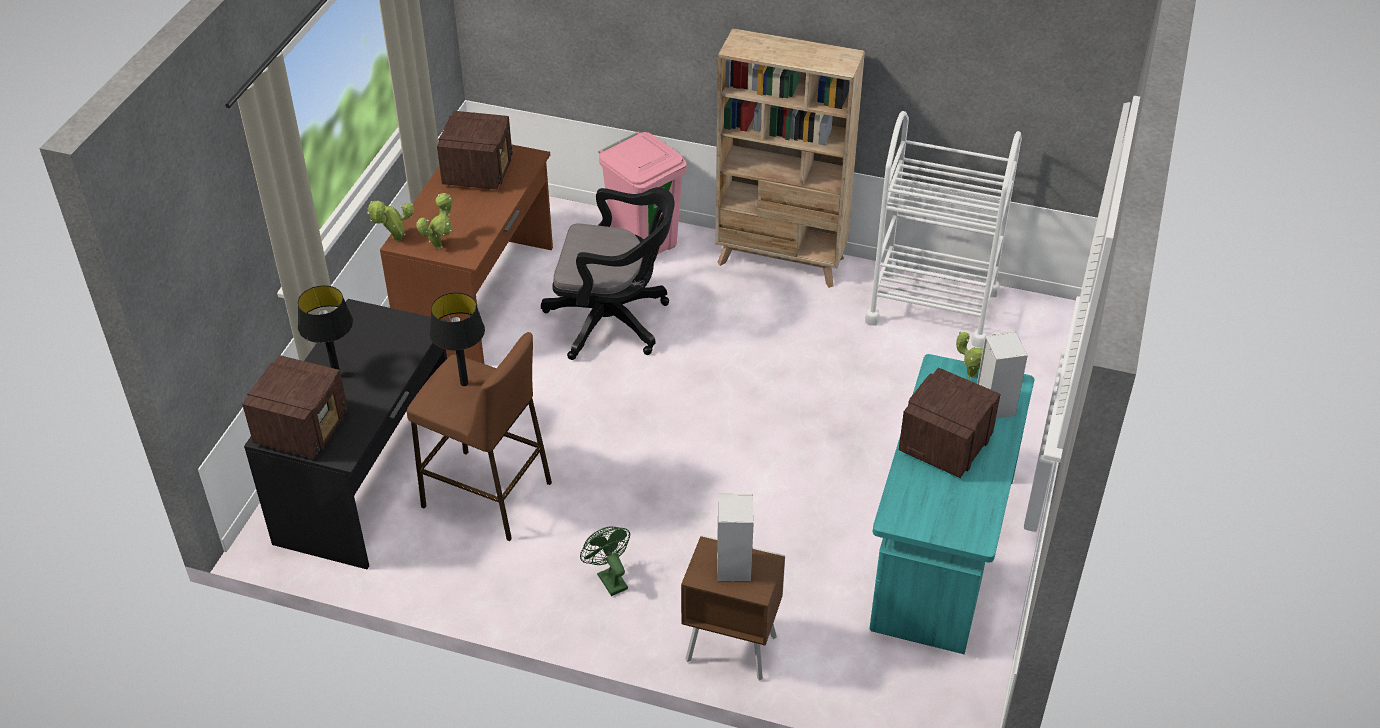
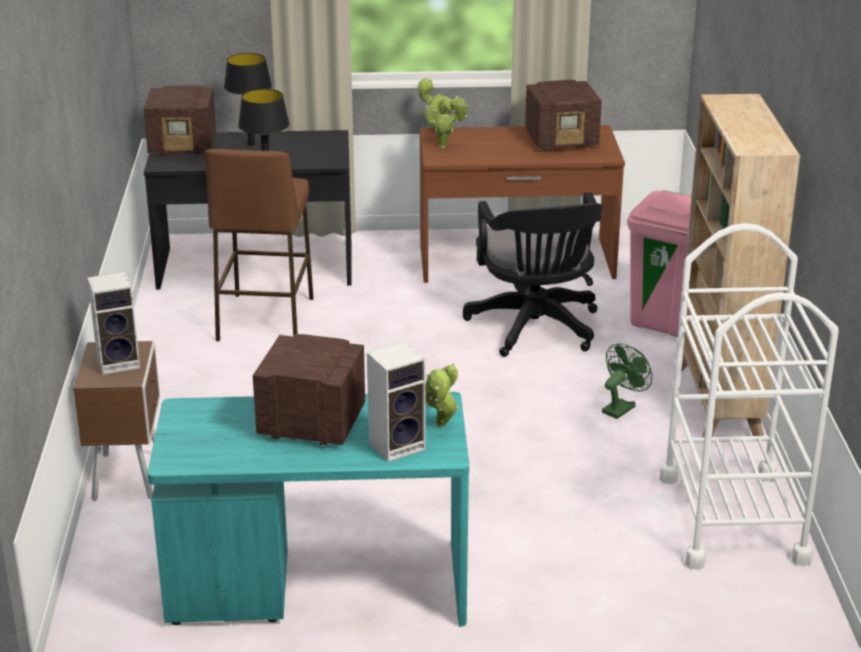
camera: 70 degrees right, 15 degrees down
(609, 578) = (192, 396): green fan -> green fan (621, 407)

